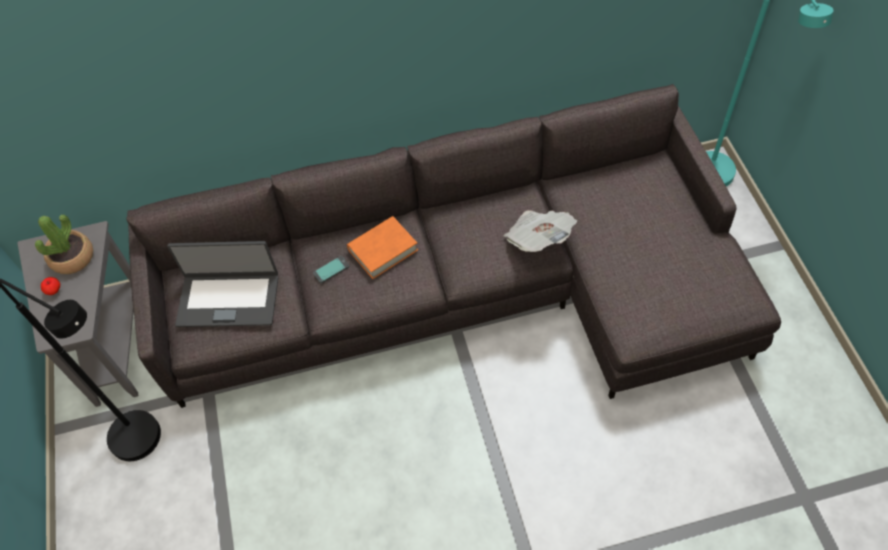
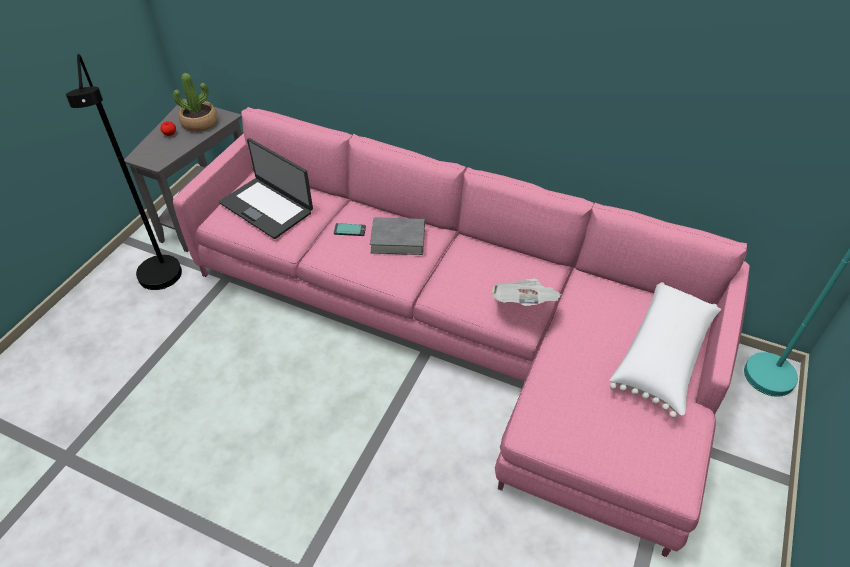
camera: 35 degrees right, 10 degrees down
(383, 250) = (398, 239): orange book -> grey book
(470, 292) = (463, 332): grey sofa -> pink sofa
(669, 213) = (663, 357): none -> white pillow

